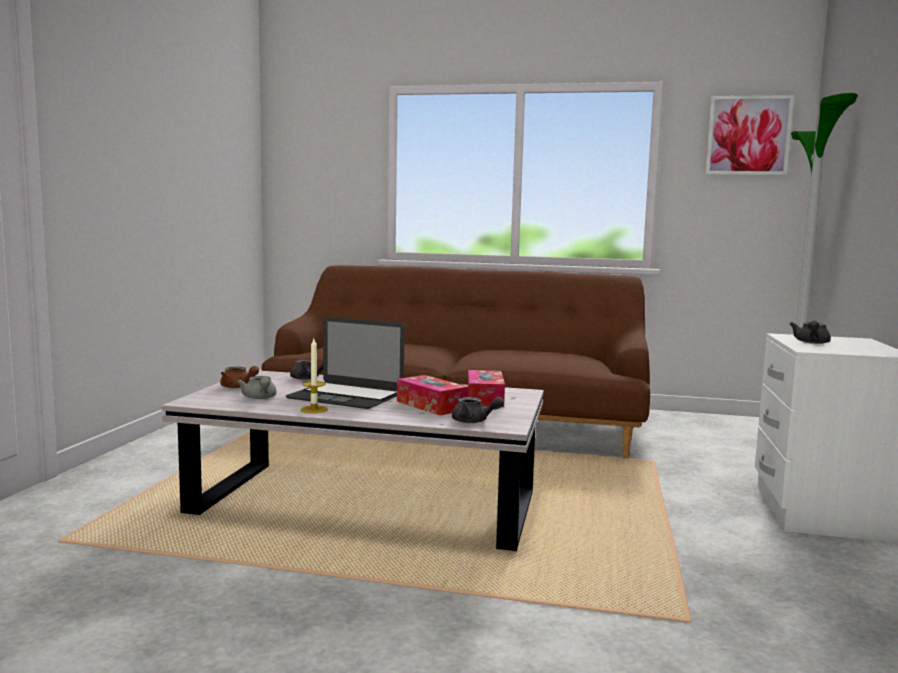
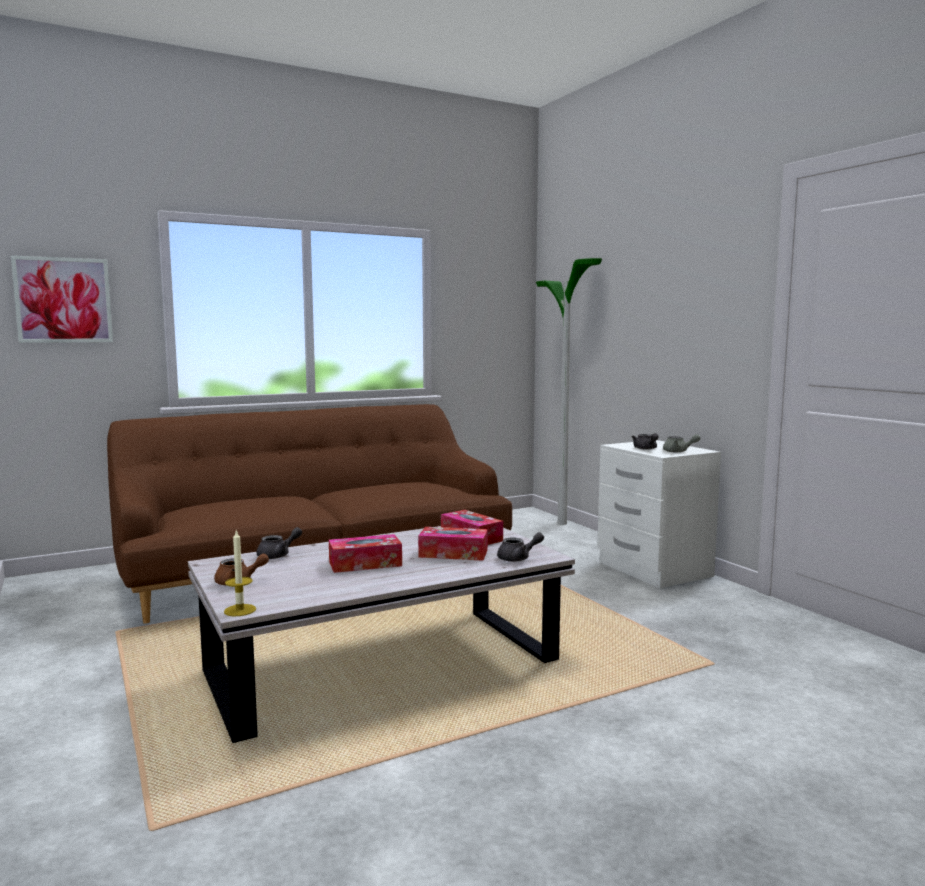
camera: 40 degrees left, 0 degrees up
(260, 398) = (297, 587): grey teapot -> grey teapot (678, 451)
(314, 409) = (378, 583): candle -> candle (240, 610)
(345, 396) = (365, 564): laptop -> tissue box
(748, 135) = (494, 280): picture -> picture (63, 300)

